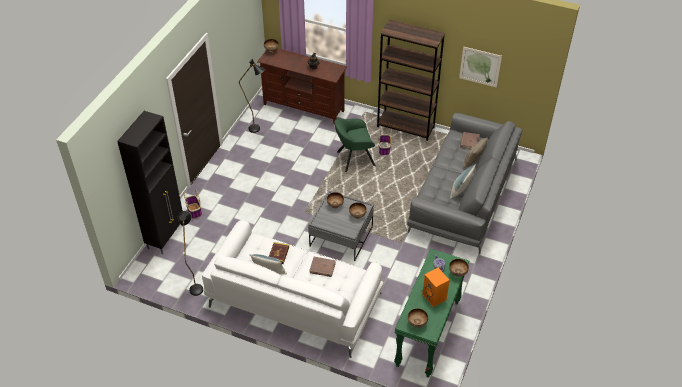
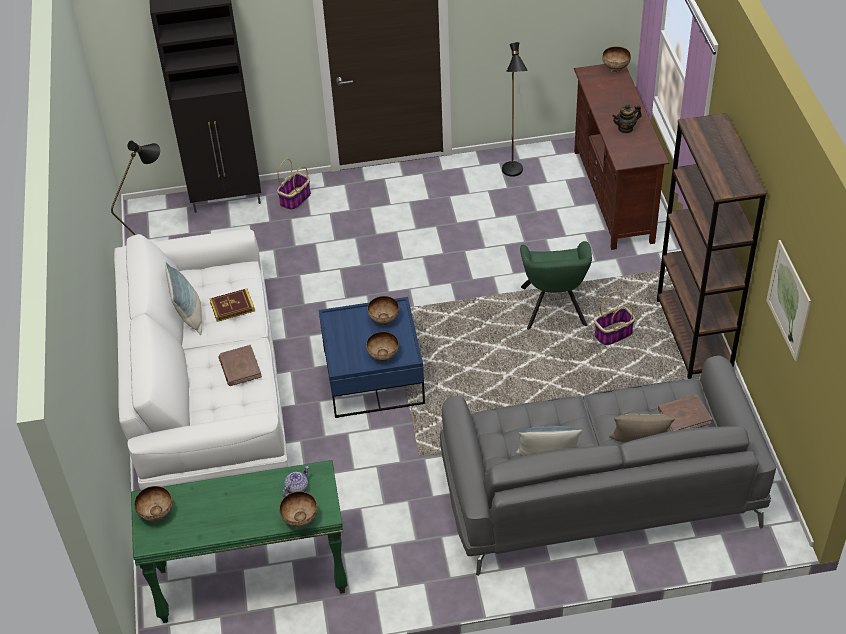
camera: 60 degrees right, 0 degrees up
(341, 236) = (373, 377): grey coffee table -> blue coffee table
(354, 159) = (554, 309): green armchair -> green armchair turned 135 degrees counterclockwise
(435, 297) = (227, 513): orange speaker -> none

